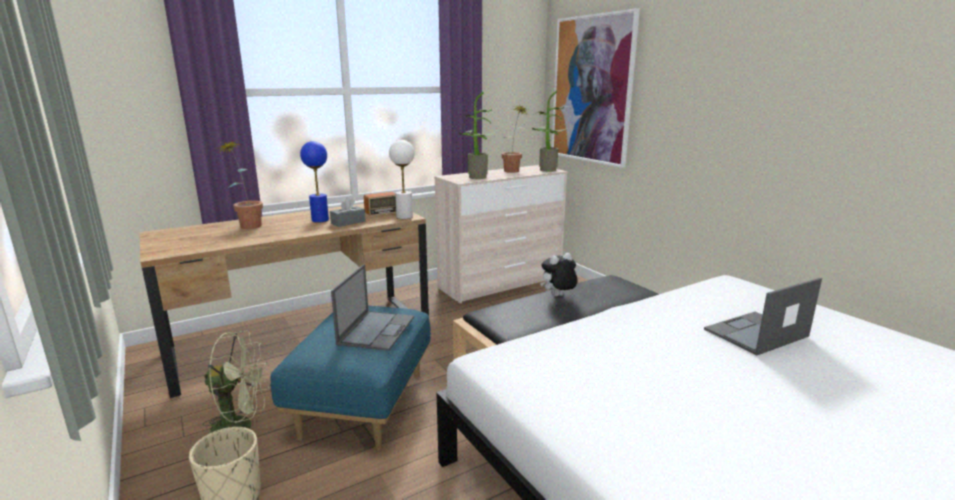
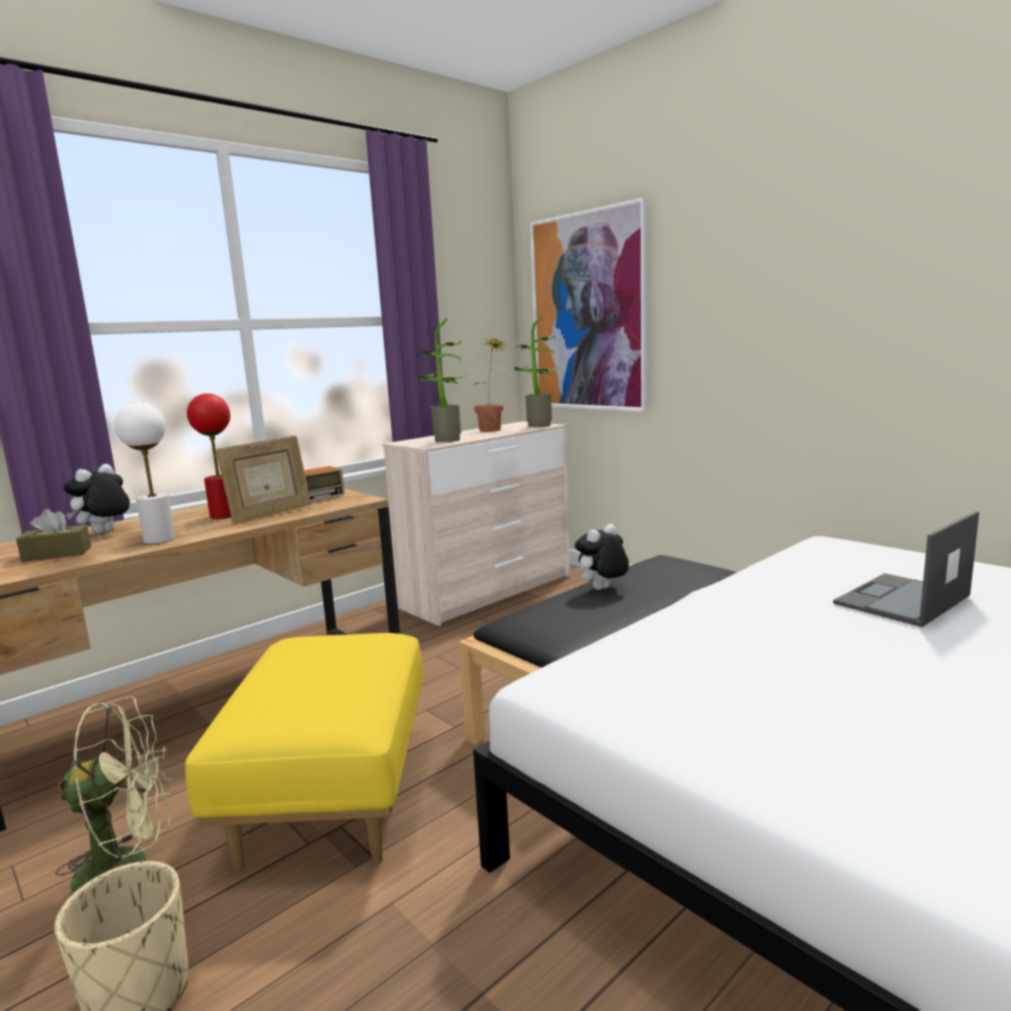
camera: 10 degrees left, 5 degrees down
(217, 237) = (57, 554): none -> brown tissue box
(247, 225) = (104, 532): potted plant -> plush toy
(320, 220) = (224, 515): blue table lamp -> red table lamp
(348, 222) = (270, 514): grey tissue box -> picture frame
(362, 404) = (331, 795): blue ottoman -> yellow ottoman
(377, 330) = (349, 668): laptop -> none
(404, 217) = (355, 500): white table lamp -> white table lamp (160, 539)

